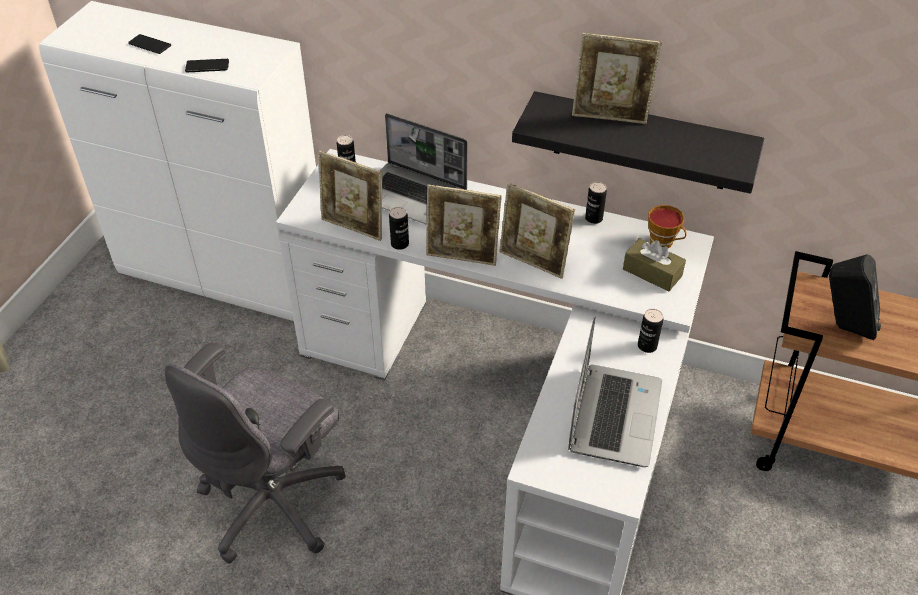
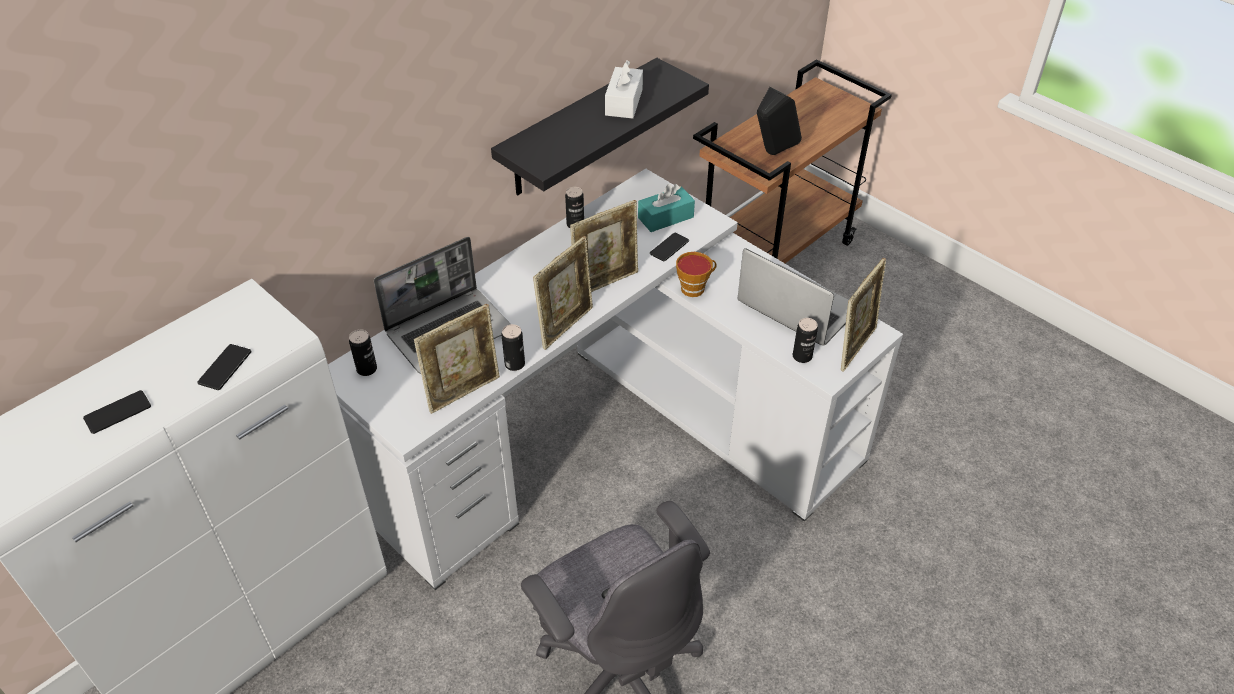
camera: 65 degrees left, 0 degrees up
(610, 117) = (568, 120): picture frame -> picture frame (856, 347)
(611, 288) = (669, 247): none -> phone
(647, 346) = (733, 259): can -> can (802, 356)
(652, 272) = (665, 217): brown tissue box -> turquoise tissue box
(664, 243) = (635, 197): cup -> cup (695, 288)
(667, 140) = (624, 102): none -> white tissue box

